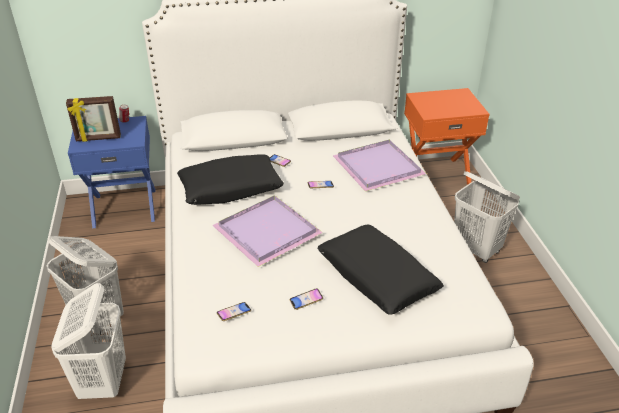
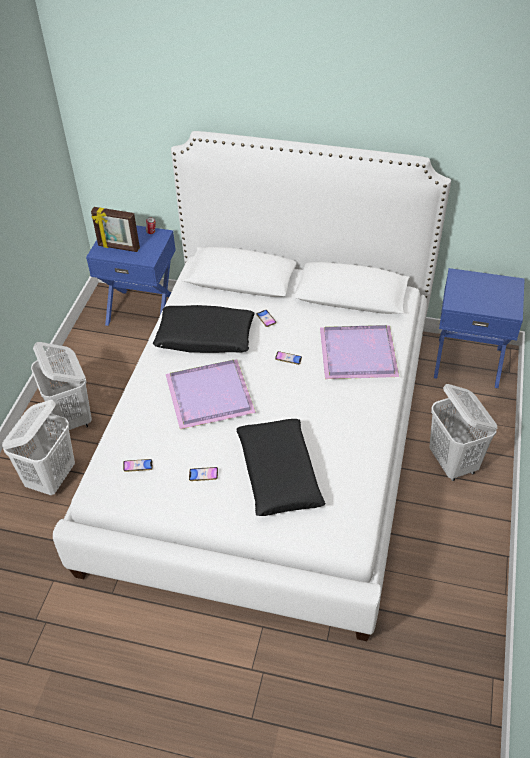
camera: 25 degrees right, 10 degrees up
(435, 174) = (468, 361): orange nightstand -> blue nightstand

